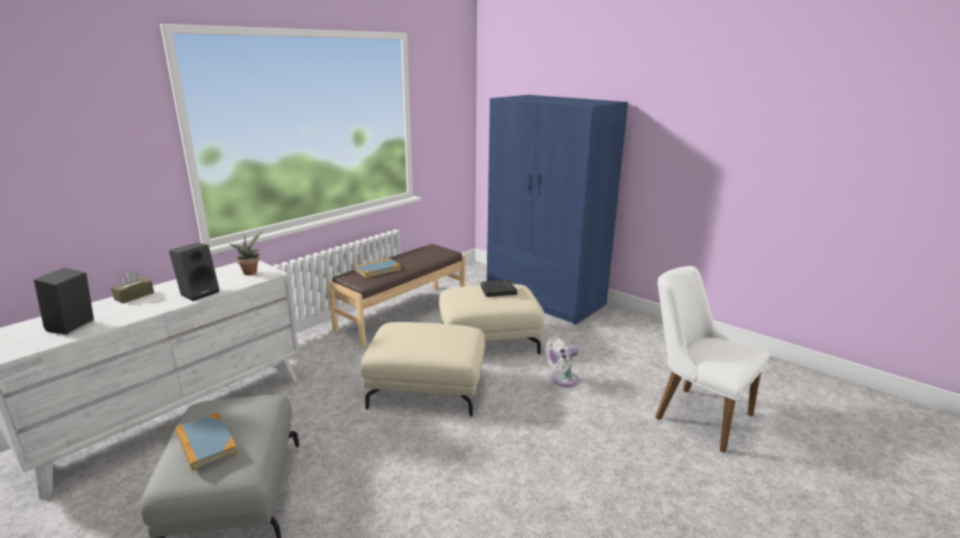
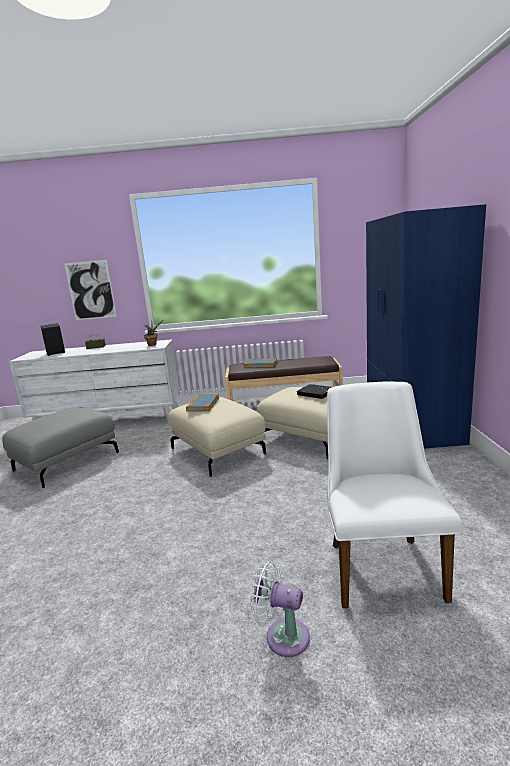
camera: 50 degrees right, 5 degrees down
(88, 194) = (91, 290): none -> picture
(199, 293) = (115, 349): black speaker -> none
(206, 443) = (43, 420): book -> book (203, 404)
(562, 380) = (310, 482): white fan -> white fan (283, 636)

